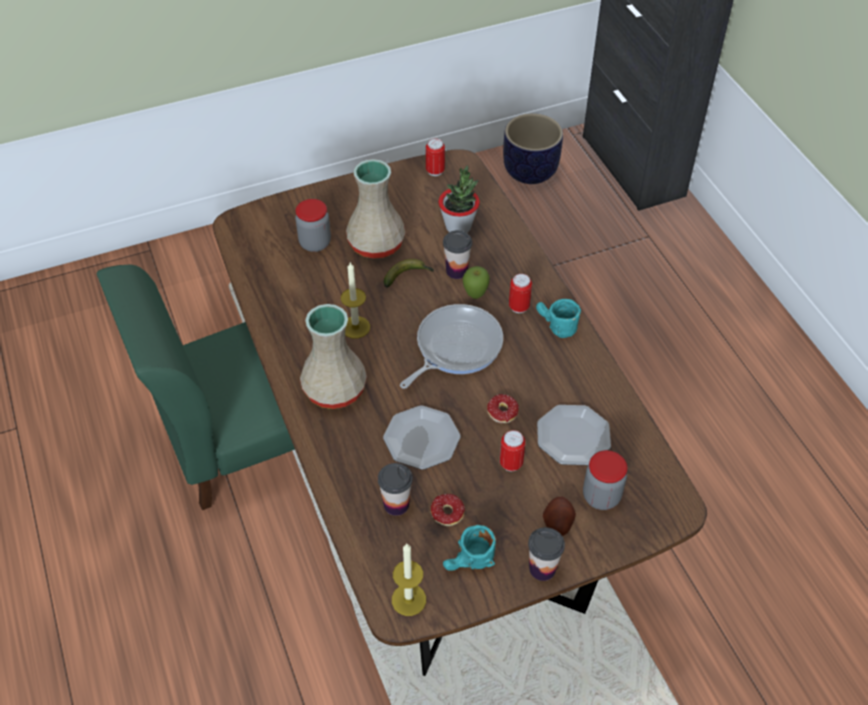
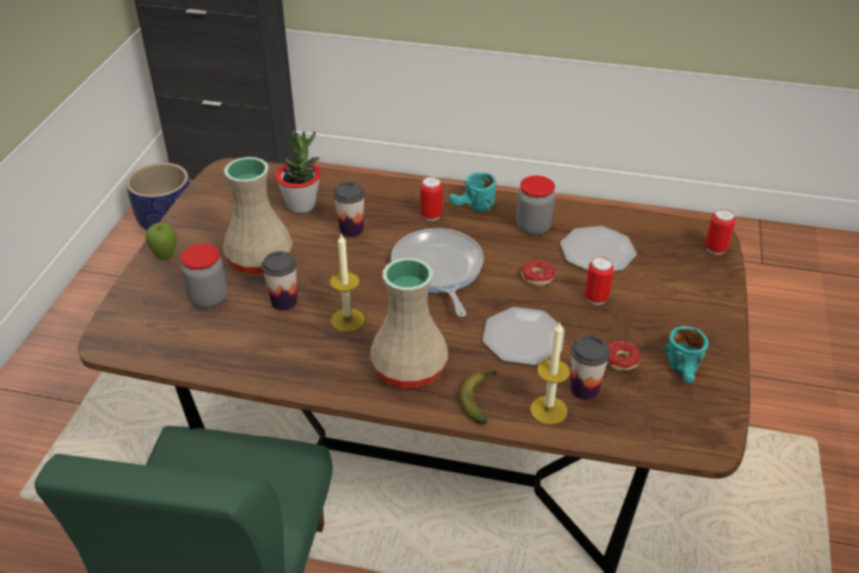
camera: 55 degrees left, 10 degrees down
(408, 276) = (323, 260): banana -> banana (479, 398)
(409, 599) = (699, 430): candle -> candle (548, 410)
(435, 171) = (218, 187): can -> can (715, 249)
(475, 295) = (391, 232): apple -> apple (165, 257)
(542, 568) = (720, 332): cup -> cup (284, 302)
(558, 522) = (679, 301): potato -> none
(601, 496) = (670, 266): jar -> jar (533, 227)

